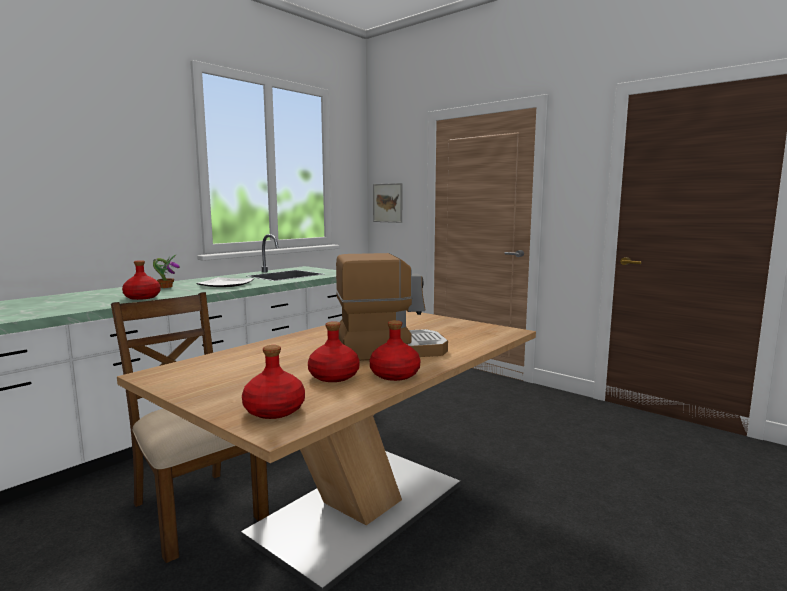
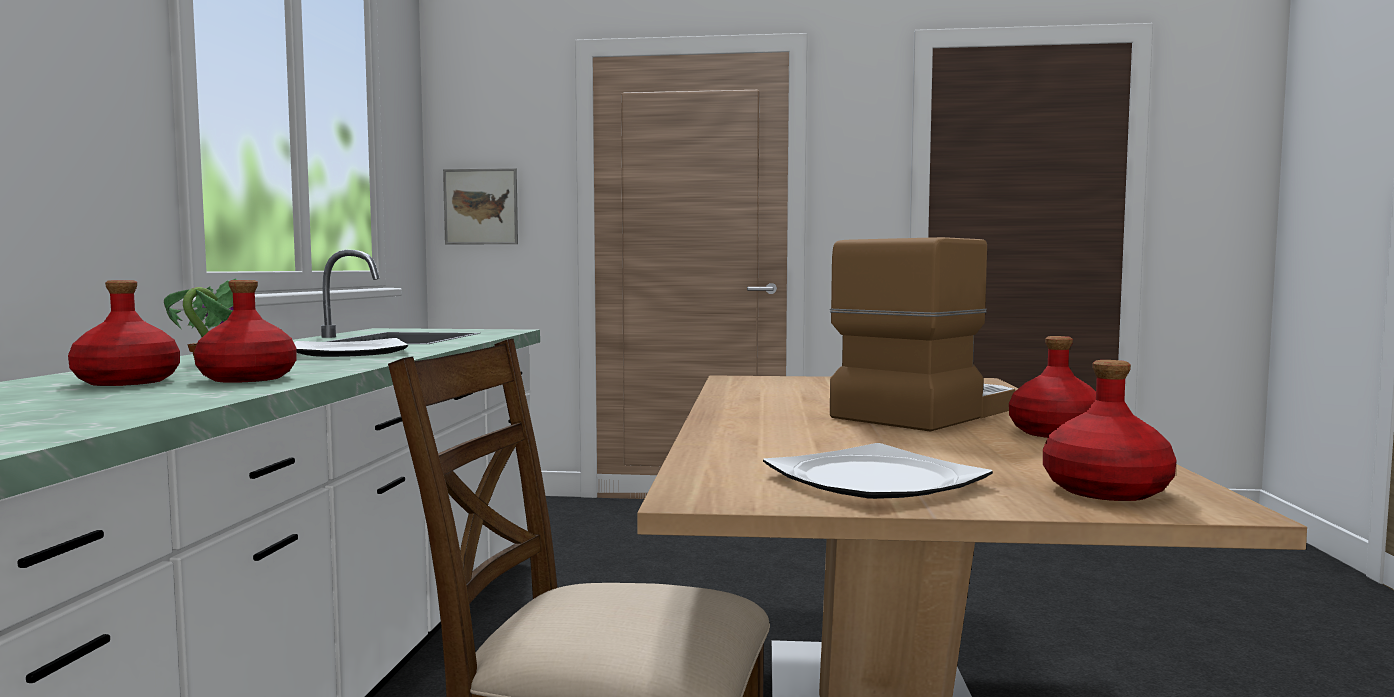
camera: 35 degrees left, 5 degrees down
(222, 381) = (874, 480): none -> plate
(333, 376) = (995, 447): red bottle -> red bottle (126, 382)

